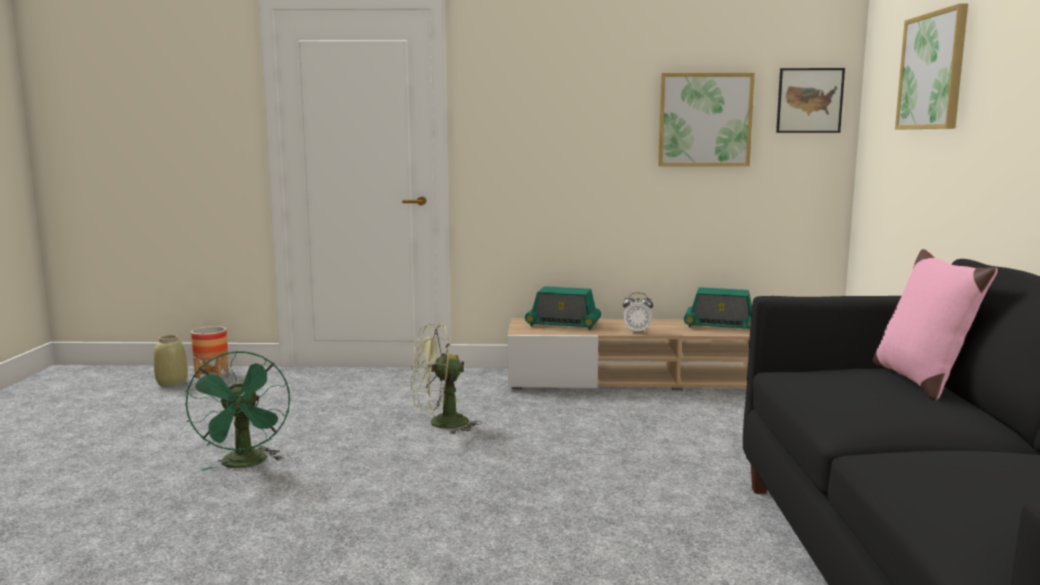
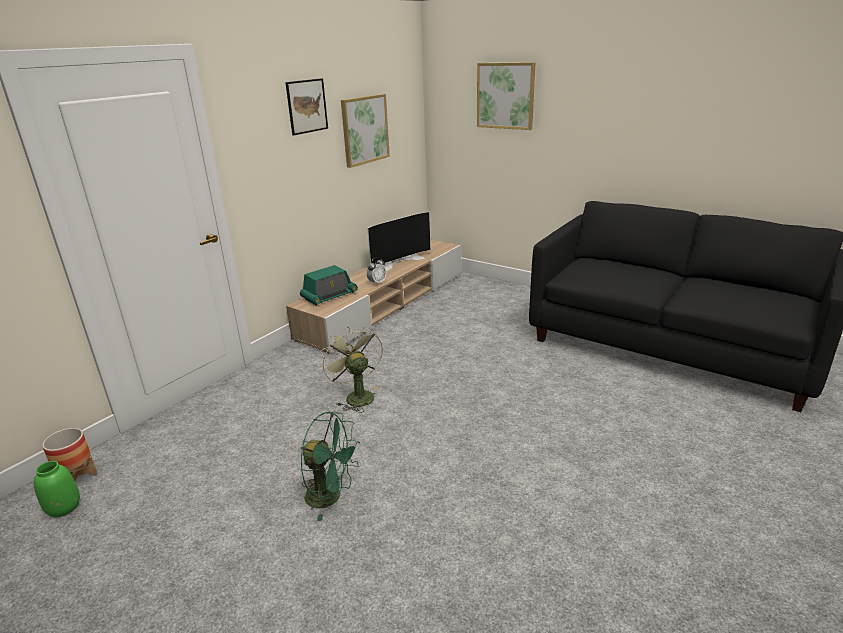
camera: 55 degrees left, 15 degrees up
(172, 383) = (64, 507): beige vase -> green vase
(440, 424) = (356, 396): green fan -> green fan turned 135 degrees clockwise
(721, 326) = (399, 261): radio -> television
(809, 100) = (406, 108): picture -> picture (307, 106)
(920, 380) = (608, 262): pink pillow -> none

